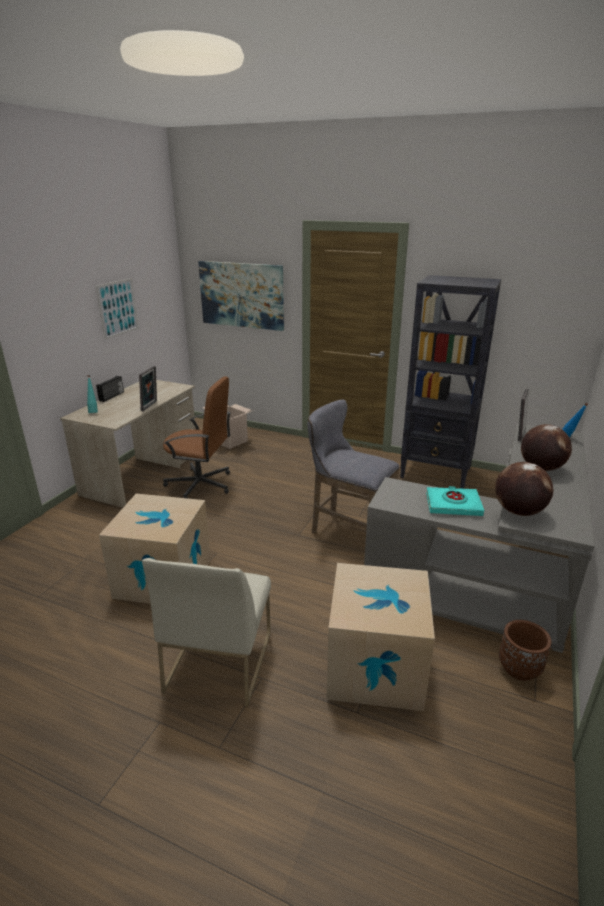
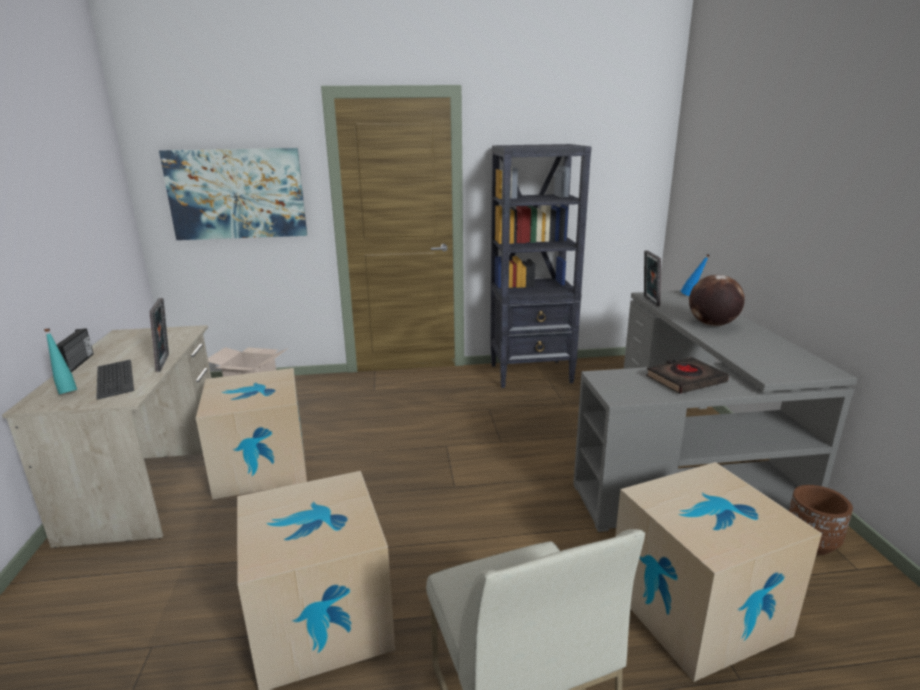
camera: 30 degrees left, 5 degrees down
(118, 308) = (57, 219): picture -> none
(119, 410) = (114, 379): none -> keyboard
(201, 485) = (261, 466): brown office chair -> cardboard box
(347, 531) = (506, 462): grey stool -> none
(453, 505) = (685, 380): turquoise book -> black book
(518, 511) = (758, 366): globe -> none

